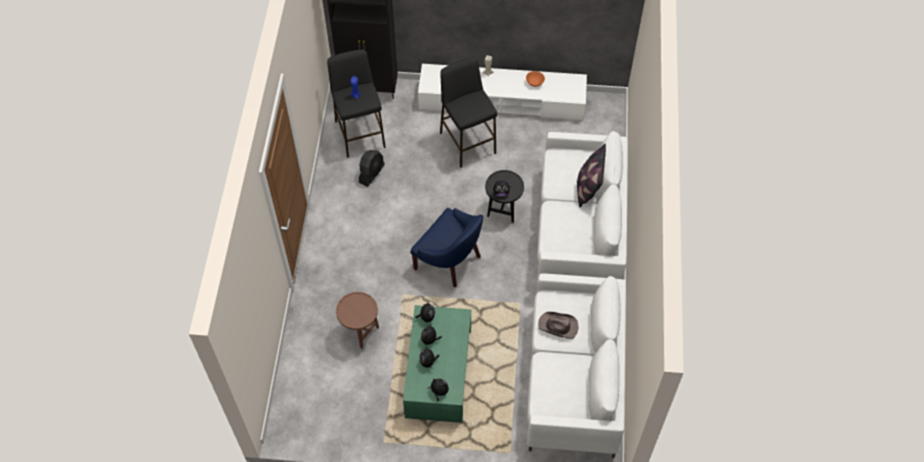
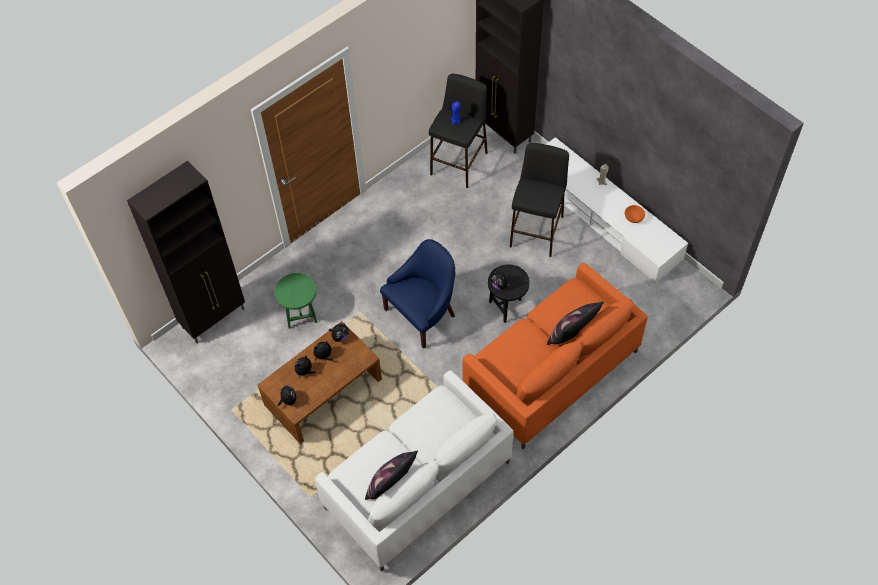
camera: 45 degrees right, 0 degrees up
(294, 387) = (214, 318): none -> black cabinet
(360, 331) = (301, 315): brown side table -> green side table
(371, 173) = (435, 201): black fan -> none
(439, 372) = (323, 392): green coffee table -> brown coffee table
(450, 261) = (423, 314): blue armchair -> blue armchair turned 120 degrees counterclockwise
(558, 326) = (424, 424): brown hat -> none
(579, 231) = (551, 372): white sofa -> orange sofa
(581, 385) = (391, 484): none -> pillow

